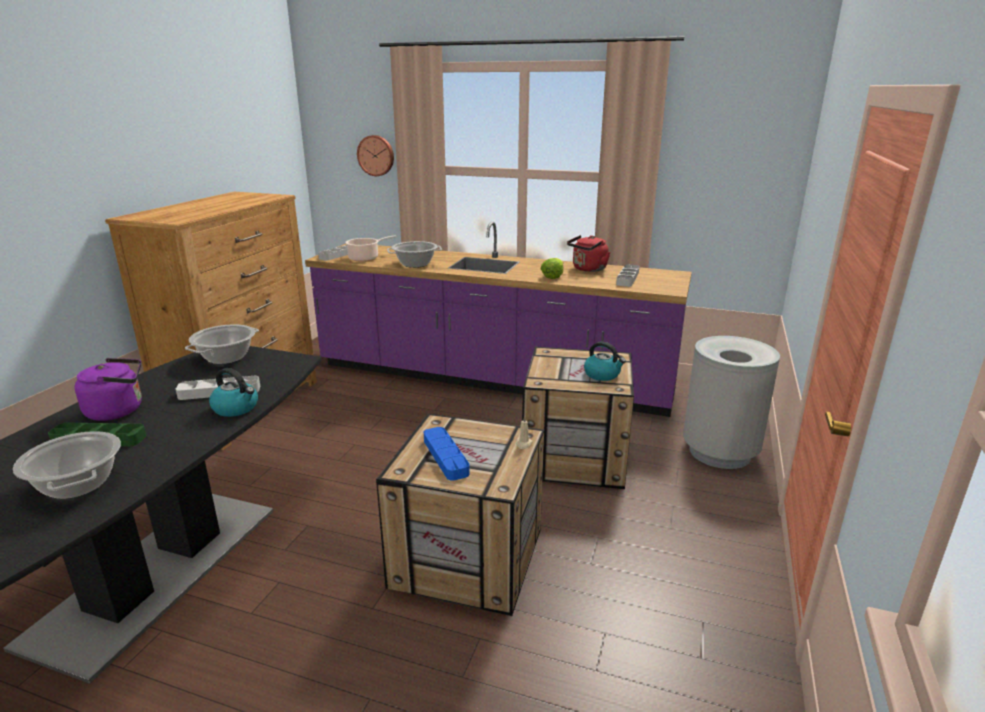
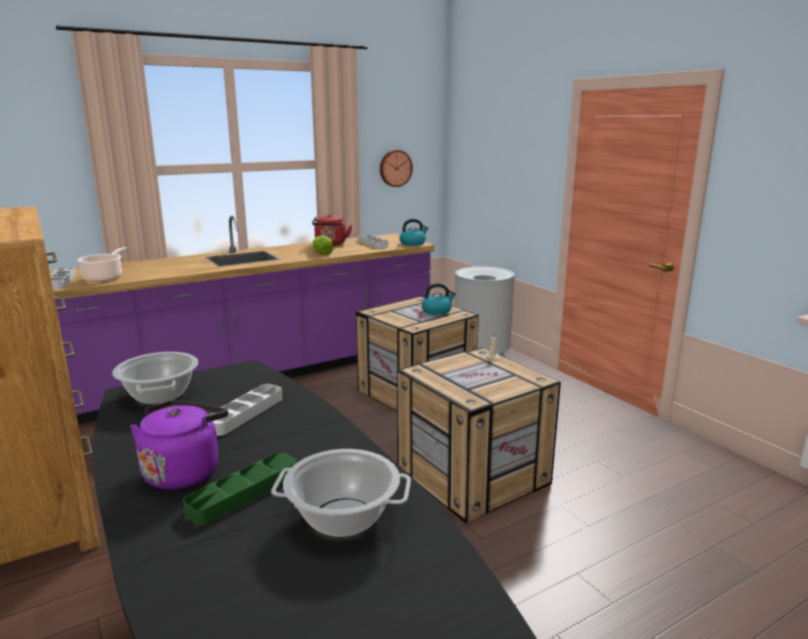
camera: 50 degrees left, 5 degrees down
(236, 408) = (301, 413): kettle -> kettle (413, 243)
(376, 155) = (50, 160): wall clock -> wall clock (395, 168)
(415, 264) = (177, 270): cooking pot -> none
(445, 457) = (474, 382): blue tray -> none

